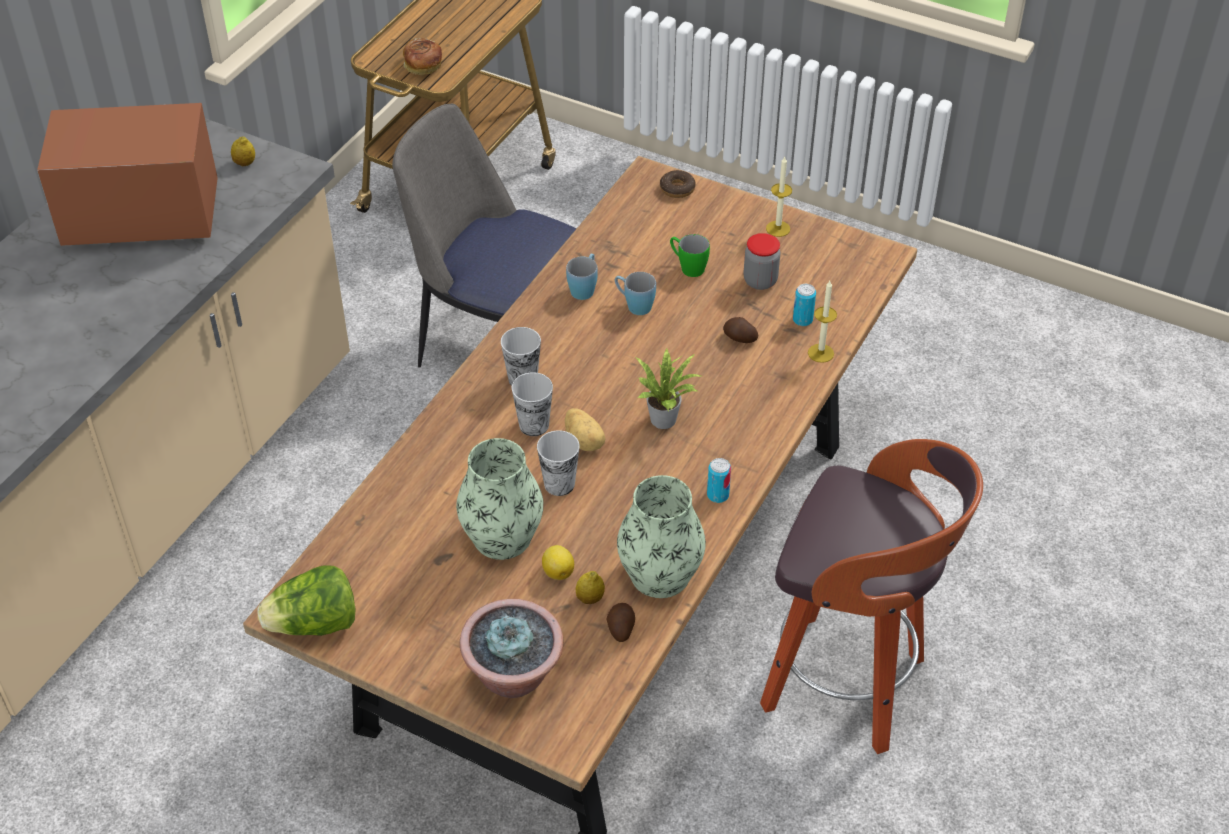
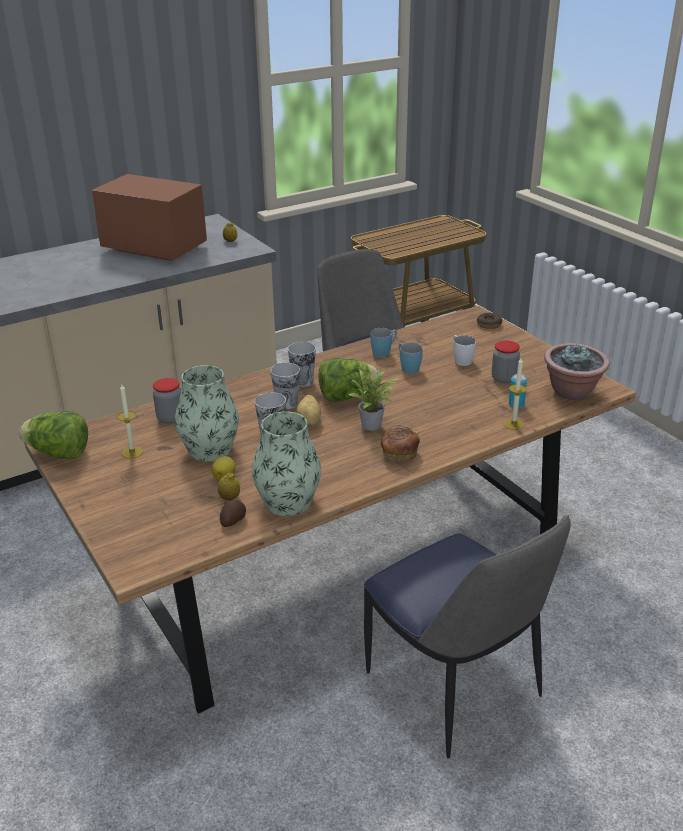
camera: 30 degrees right, 15 degrees down
(406, 508) = (170, 418): none -> jar
(423, 66) = (389, 247): bread -> bread (399, 453)
(514, 676) = (140, 520): potted plant -> potted plant (572, 392)
(597, 383) = (346, 396): none -> lettuce
(687, 267) = (460, 360): green mug -> white mug
(718, 495) = (369, 474): can -> none
(739, 338) = (462, 401): potato -> none
(778, 228) = (540, 357): candle -> candle (132, 452)
(848, 685) = (455, 689): stool -> chair

